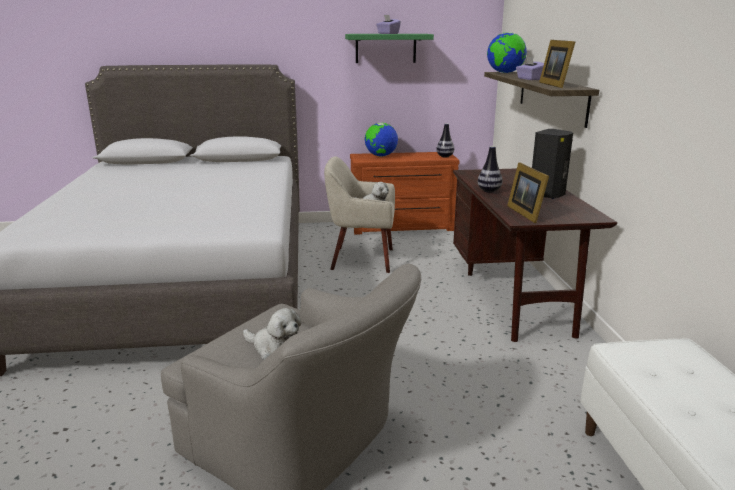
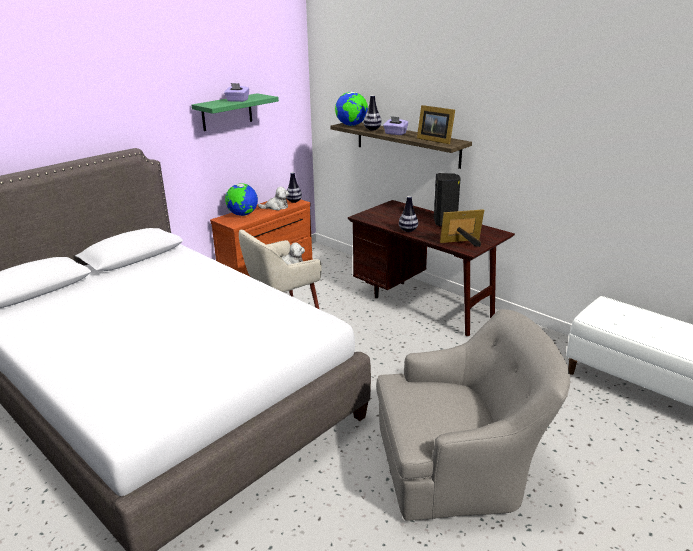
camera: 40 degrees left, 5 degrees up
(274, 348) = (448, 406): plush toy -> plush toy (276, 207)
(515, 76) = (372, 129): none -> vase
(526, 213) = (462, 243): picture frame -> picture frame turned 135 degrees clockwise

